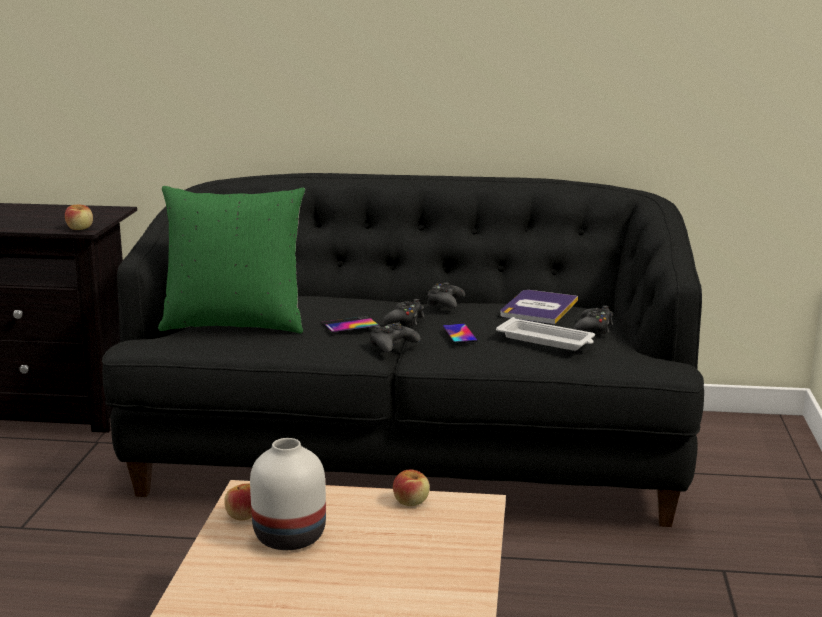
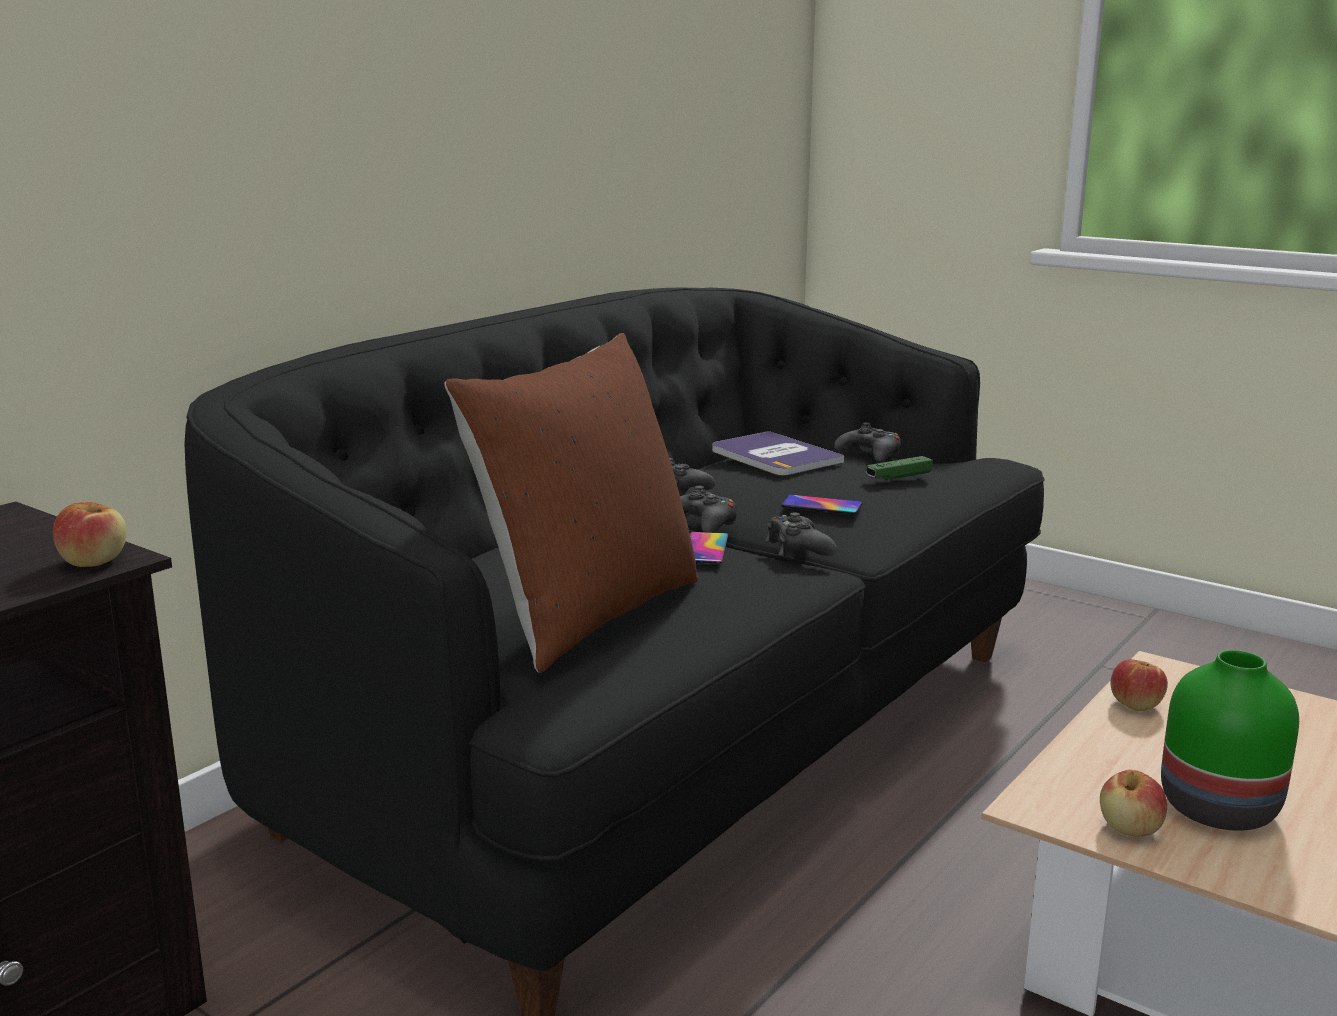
camera: 60 degrees left, 0 degrees up
(235, 324) = (586, 614): green pillow -> brown pillow
(291, 536) = (1217, 806): white vase -> green vase
(547, 340) = (899, 476): white tray -> green game controller

